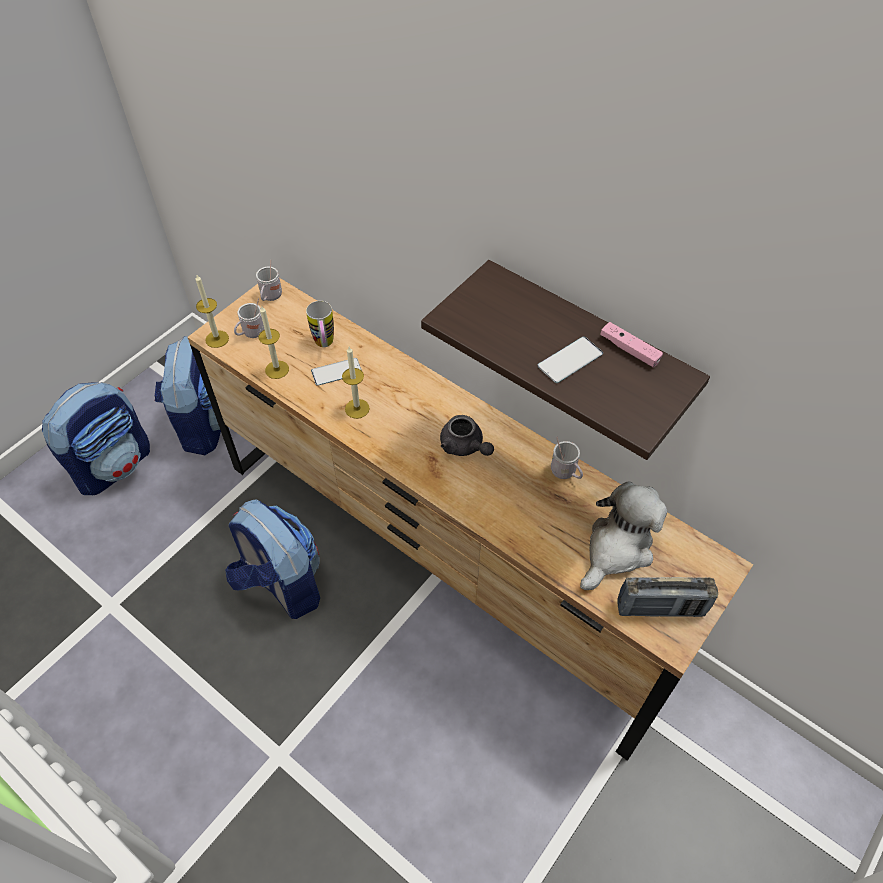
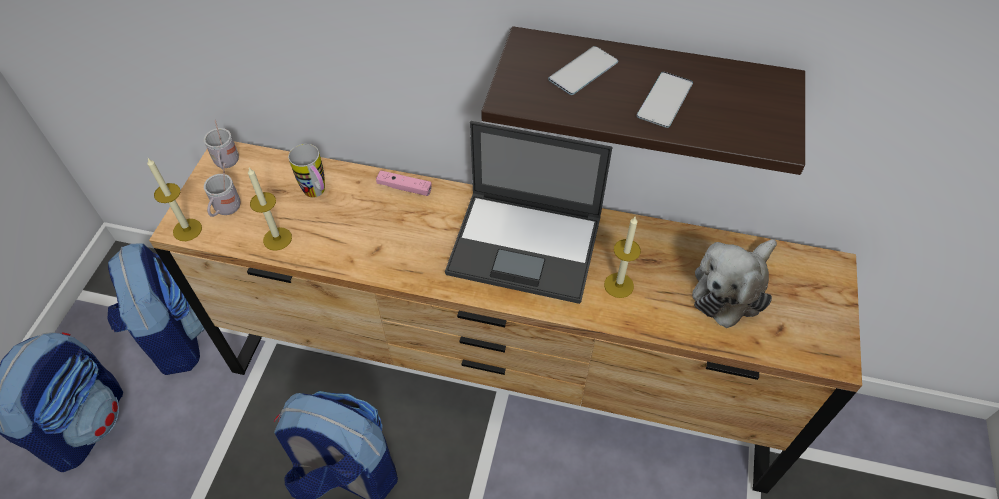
camera: 25 degrees left, 0 degrees up
(336, 372) = (347, 218): phone -> phone (583, 71)
(357, 408) = (391, 248): candle -> candle (618, 285)
(465, 446) = (527, 245): grey teapot -> laptop
(565, 473) = (640, 234): white mug -> none
(617, 548) = (731, 288): plush toy -> plush toy turned 150 degrees counterclockwise
(629, 350) = (714, 70): pink game controller -> pink game controller (404, 187)
(660, 608) = (804, 331): radio -> none

